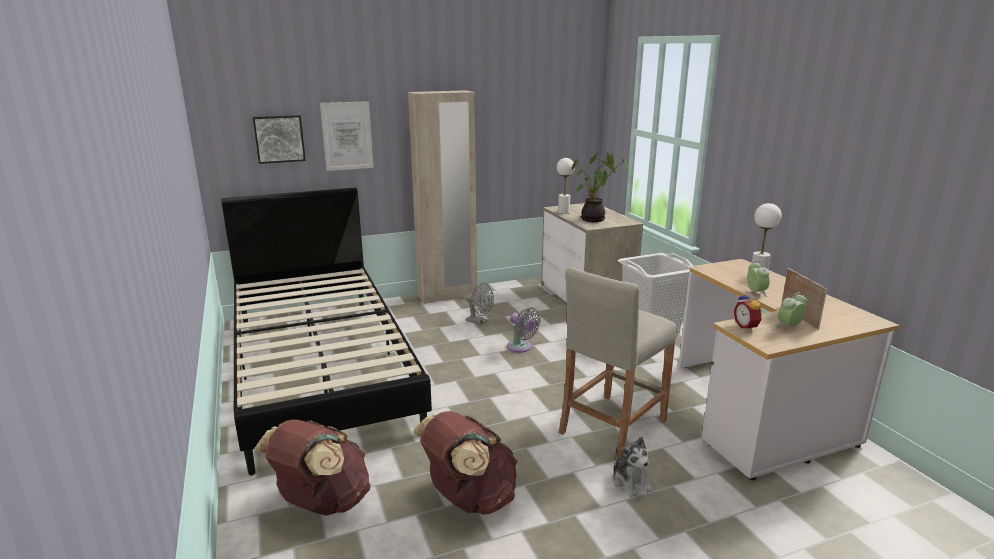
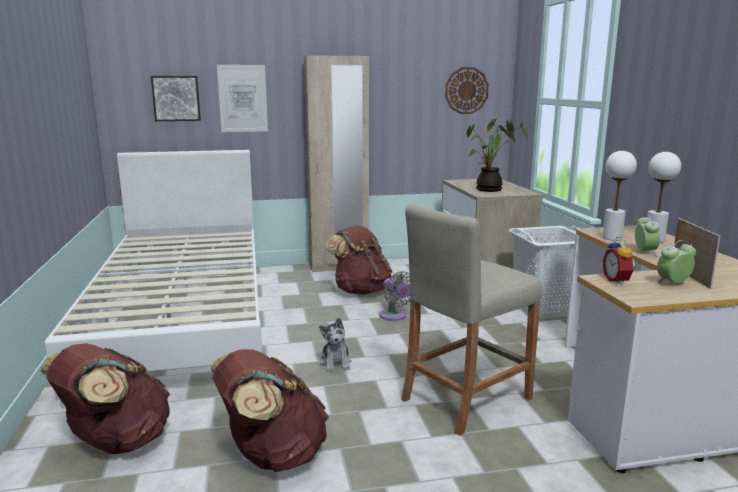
camera: 10 degrees right, 5 degrees down
(320, 368) = (183, 319): black bed -> white bed
(479, 322) = (361, 291): grey fan -> brown backpack
(561, 118) = (466, 90): none -> wall clock
(563, 212) = (461, 184): white table lamp -> white table lamp (612, 238)
(630, 482) = (465, 458): plush toy -> plush toy (336, 363)

